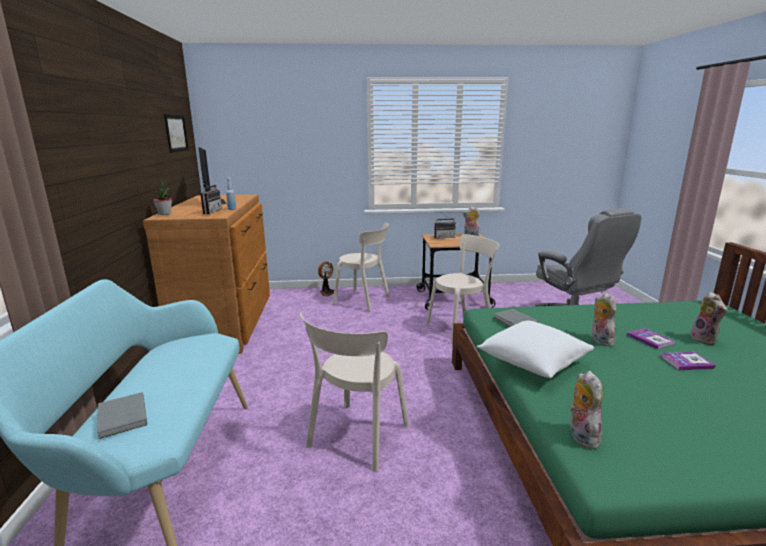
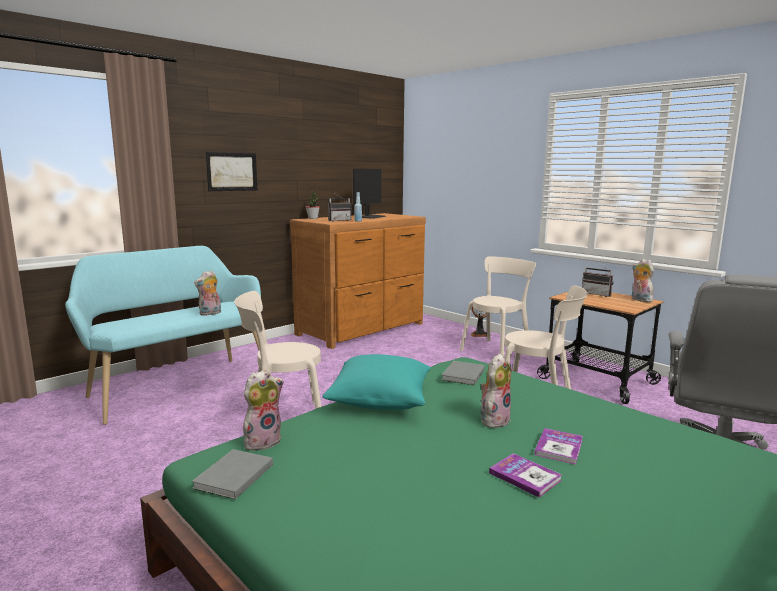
camera: 50 degrees right, 5 degrees down
(121, 418) = (132, 318): grey book -> grey book (232, 477)
(176, 133) = (368, 156): picture -> picture (232, 171)
(364, 301) = (497, 350): beige chair -> beige chair turned 120 degrees counterclockwise
(532, 362) = (380, 400): white pillow -> turquoise pillow
(705, 340) = (645, 487): plush toy -> plush toy (210, 313)

